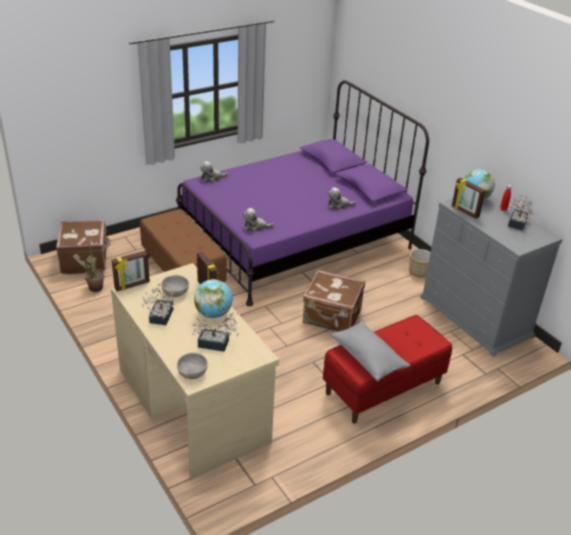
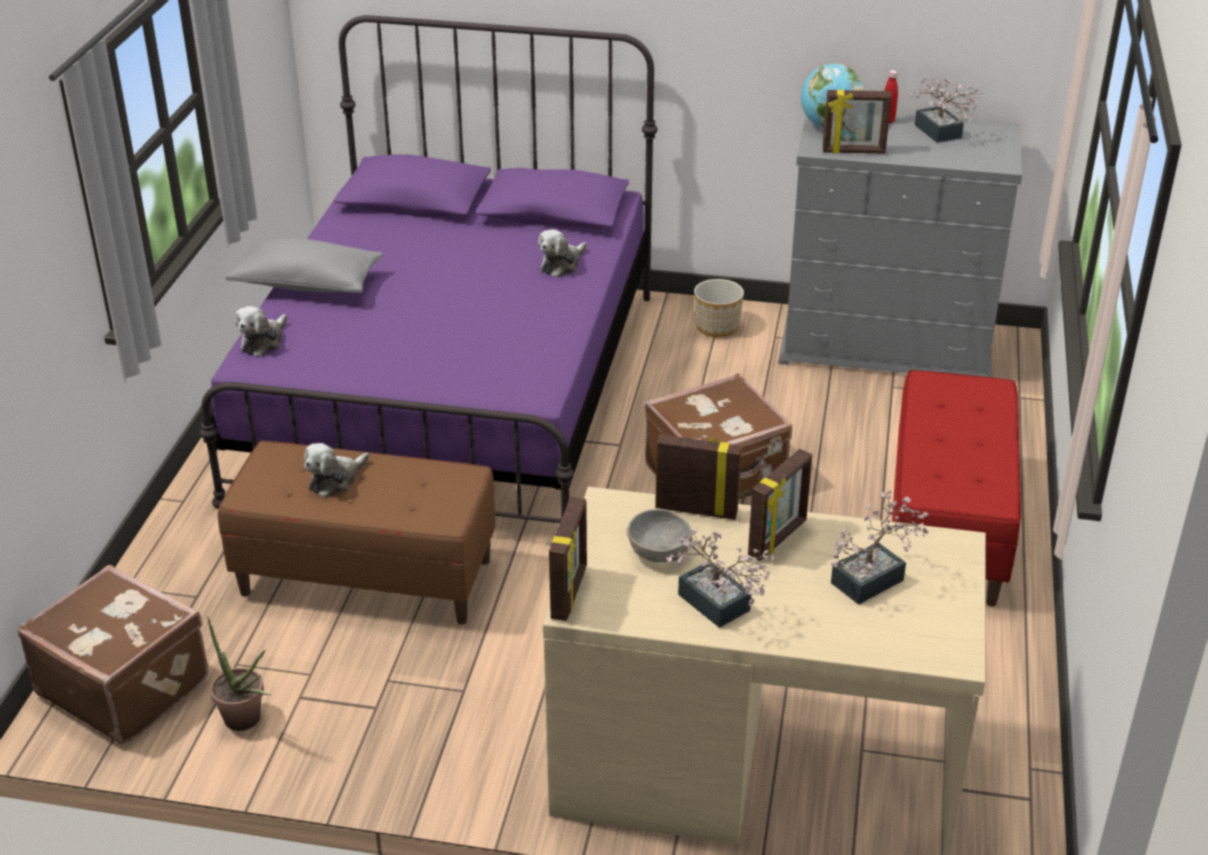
camera: 45 degrees left, 0 degrees up
(192, 373) = (927, 646): grey bowl -> none
(213, 313) = (778, 539): globe -> picture frame
(256, 227) = (501, 378): plush toy -> plush toy (335, 480)
(368, 358) = (963, 474): grey pillow -> grey pillow (307, 284)

